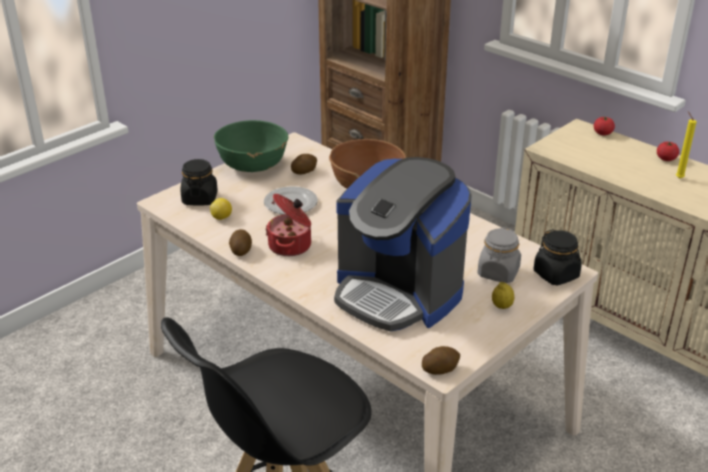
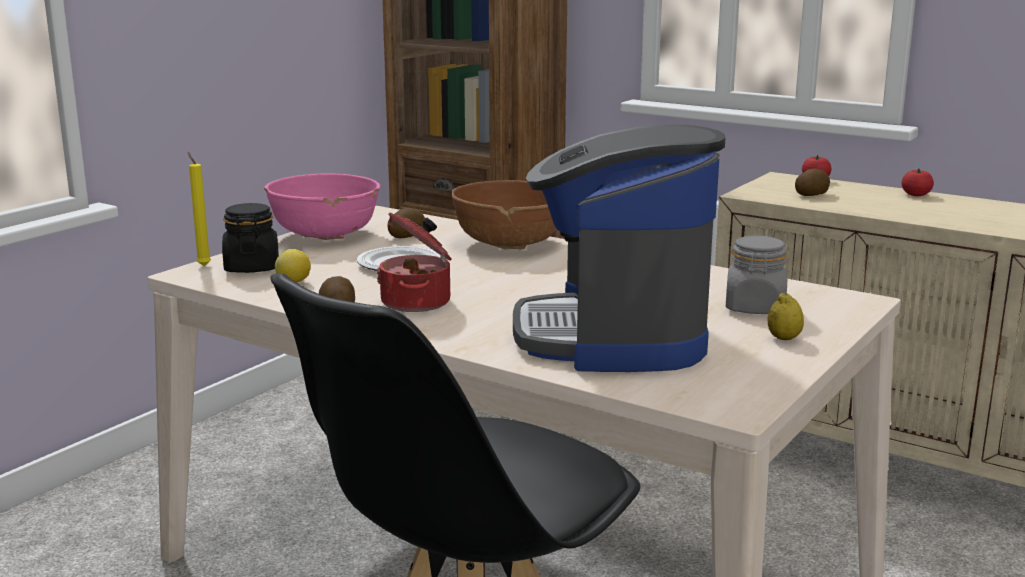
camera: 10 degrees left, 15 degrees down
(253, 165) = (325, 235): green bowl -> pink bowl
(398, 293) = (614, 336): coffee machine -> coffee machine turned 60 degrees clockwise
(440, 369) = (731, 408): potato -> potato (811, 194)
(556, 275) = (842, 304): black jar -> none
(678, 178) = (945, 208): yellow candle -> yellow candle (203, 265)

